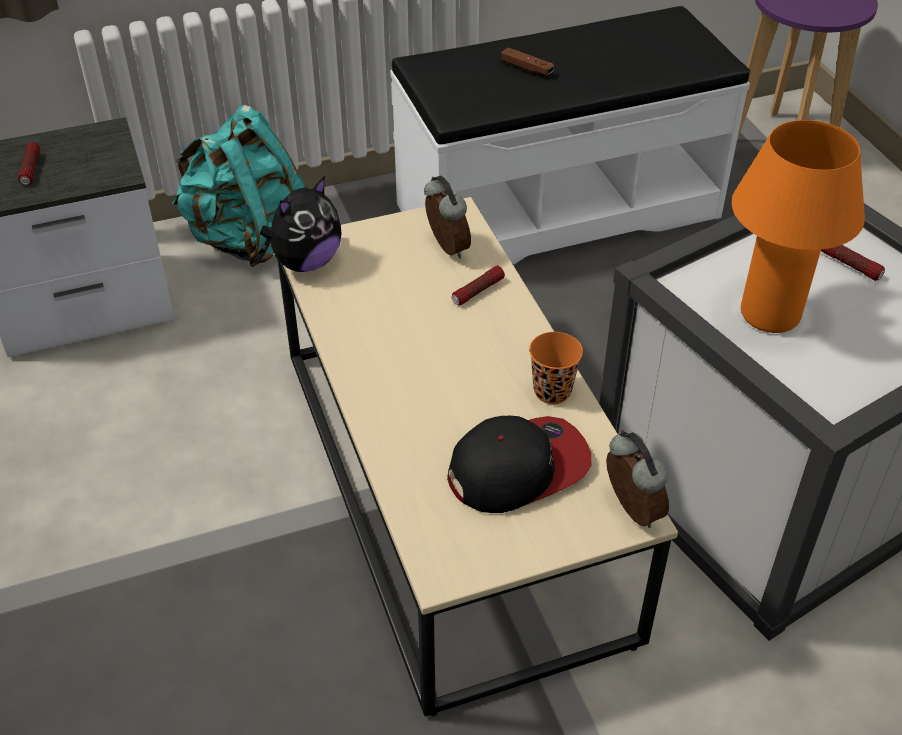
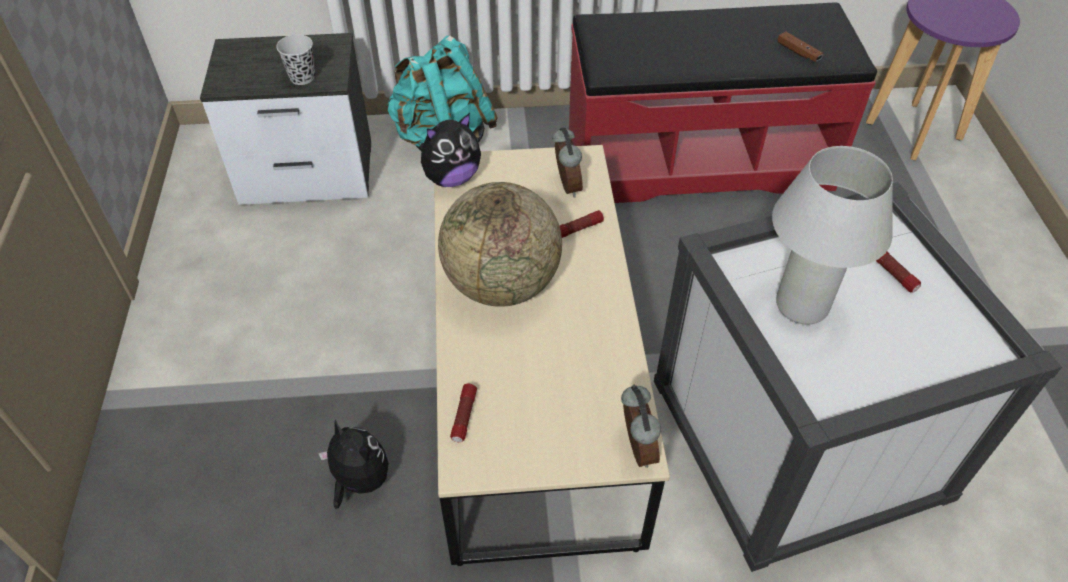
camera: 15 degrees right, 5 degrees up
(31, 169) = (267, 65): flashlight -> flashlight (464, 417)
(82, 177) = (302, 77): none -> black cup
(276, 648) = (359, 481): none -> plush toy
(411, 367) = (502, 284): none -> globe
(518, 468) = (557, 390): cap -> none
(526, 68) = (681, 40): brown game controller -> brown game controller (798, 52)
(552, 391) = (608, 329): orange cup -> none
(556, 209) = (697, 159): white bench -> red bench
(770, 315) = (801, 306): orange table lamp -> white table lamp

